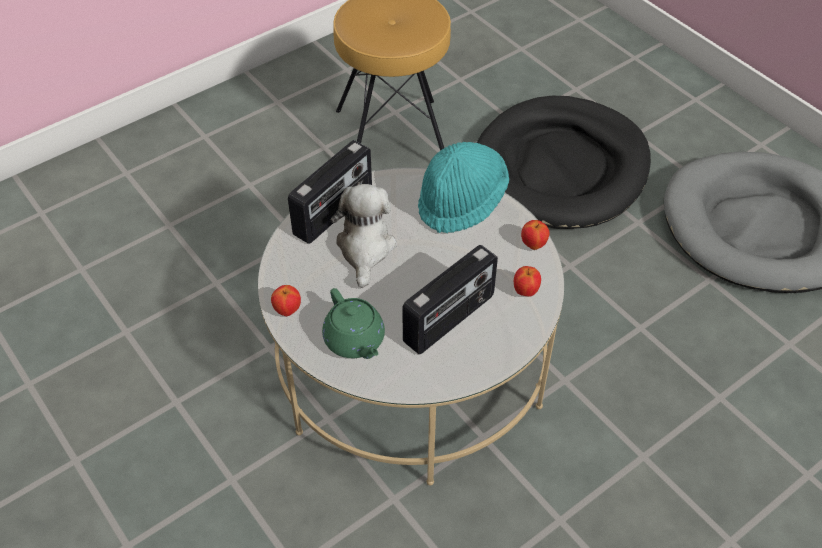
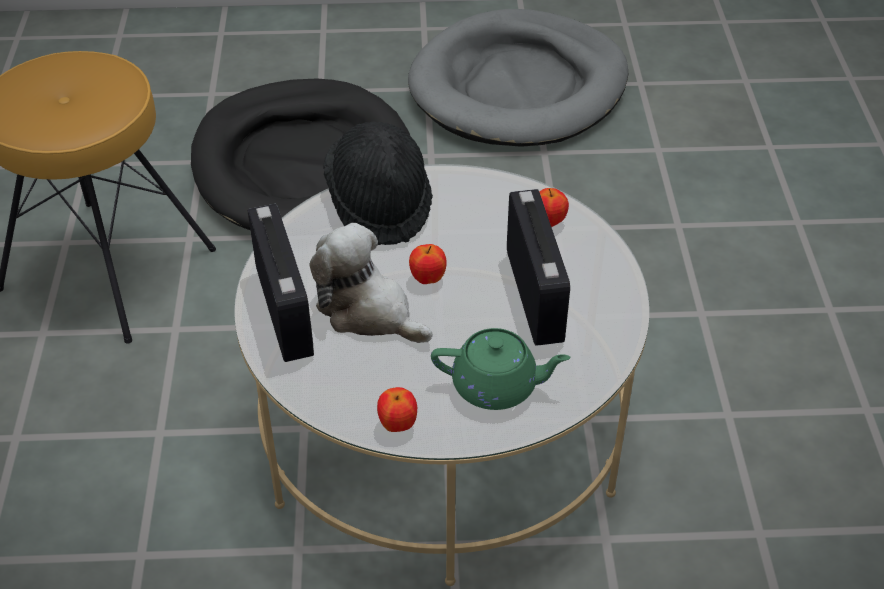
camera: 55 degrees left, 5 degrees down
(461, 202) = (380, 204): turquoise hat -> black hat
(533, 245) = (492, 185): apple -> apple (427, 279)

